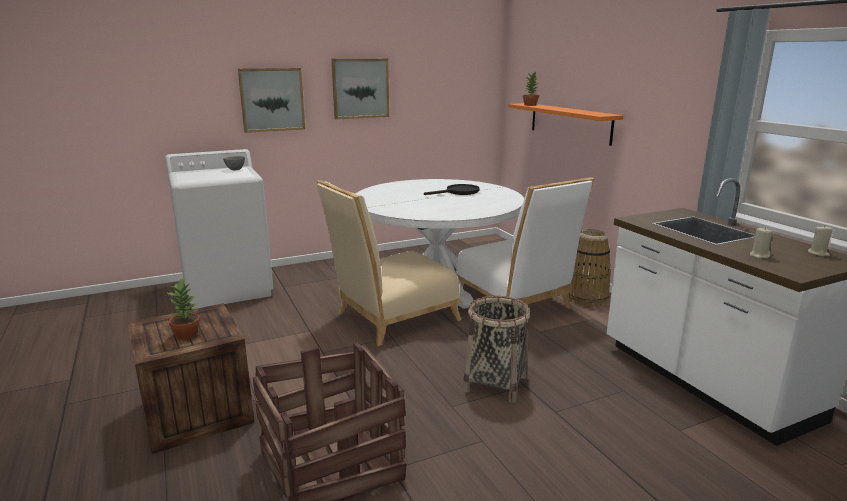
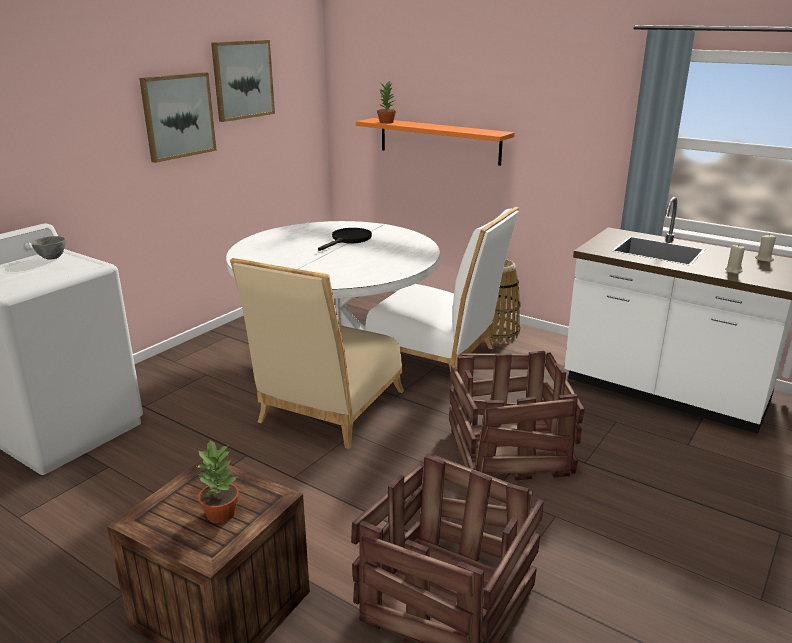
camera: 30 degrees left, 5 degrees up
(272, 99) = (68, 145): picture -> picture (242, 80)
(495, 383) = (507, 452): basket -> crate

